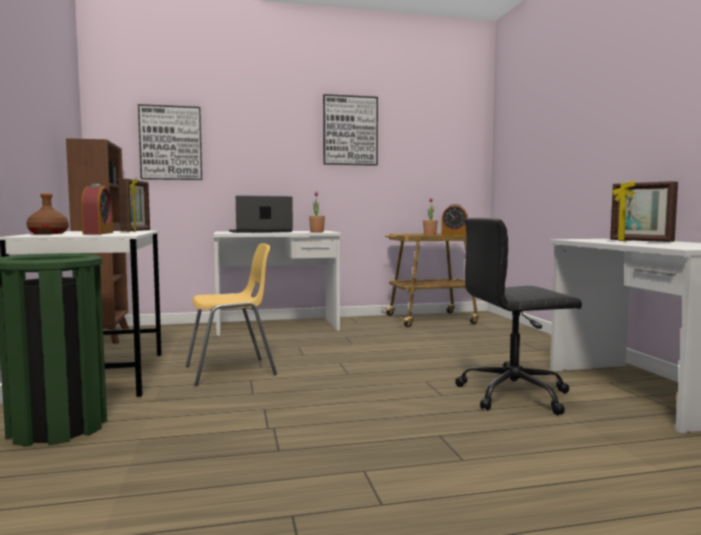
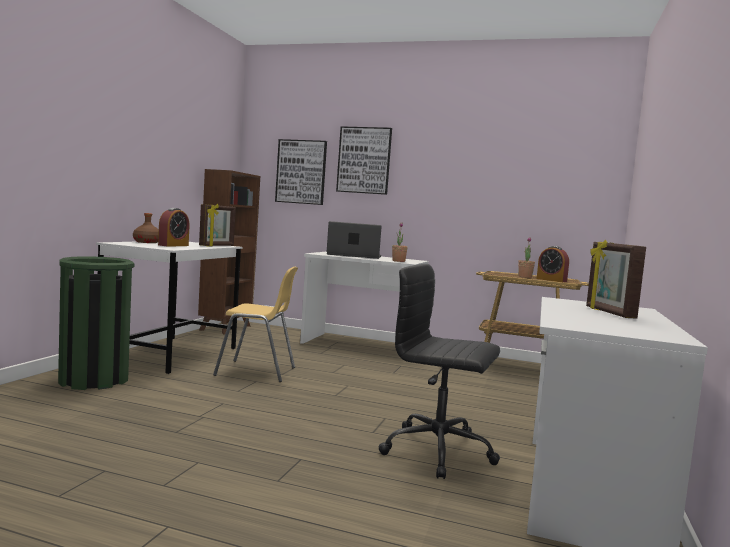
camera: 30 degrees right, 0 degrees up
(350, 131) = (461, 163): picture -> picture (364, 160)

